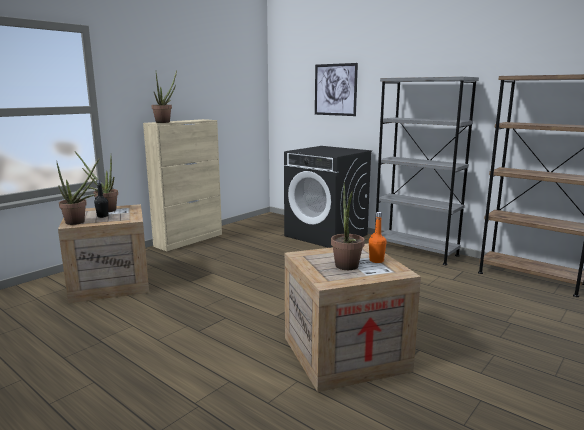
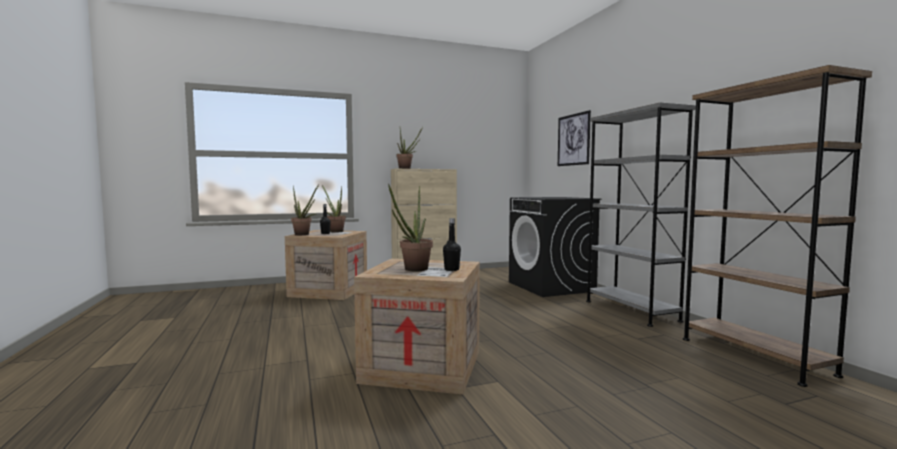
camera: 30 degrees right, 10 degrees down
(376, 260) = (451, 269): orange bottle -> black bottle

